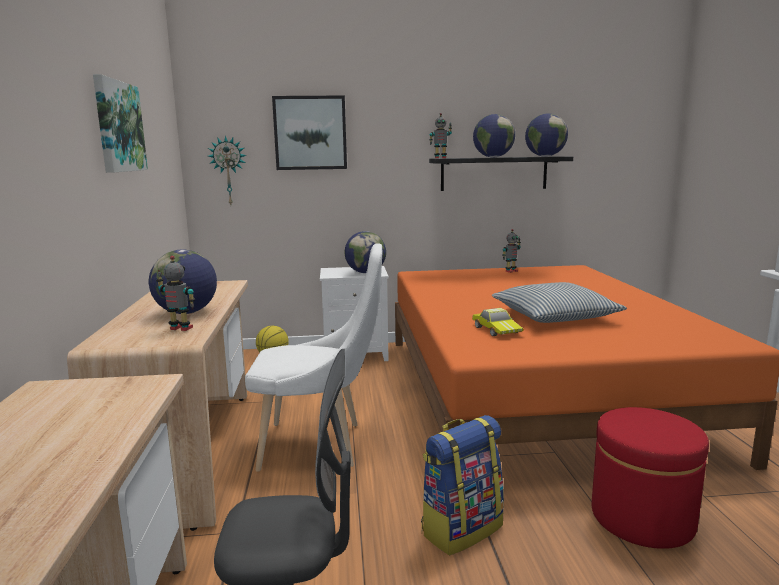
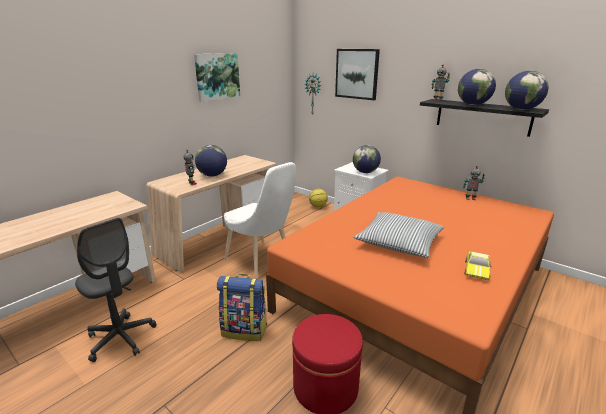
camera: 45 degrees right, 10 degrees up
(497, 329) = (341, 236): toy car -> toy car (477, 270)

